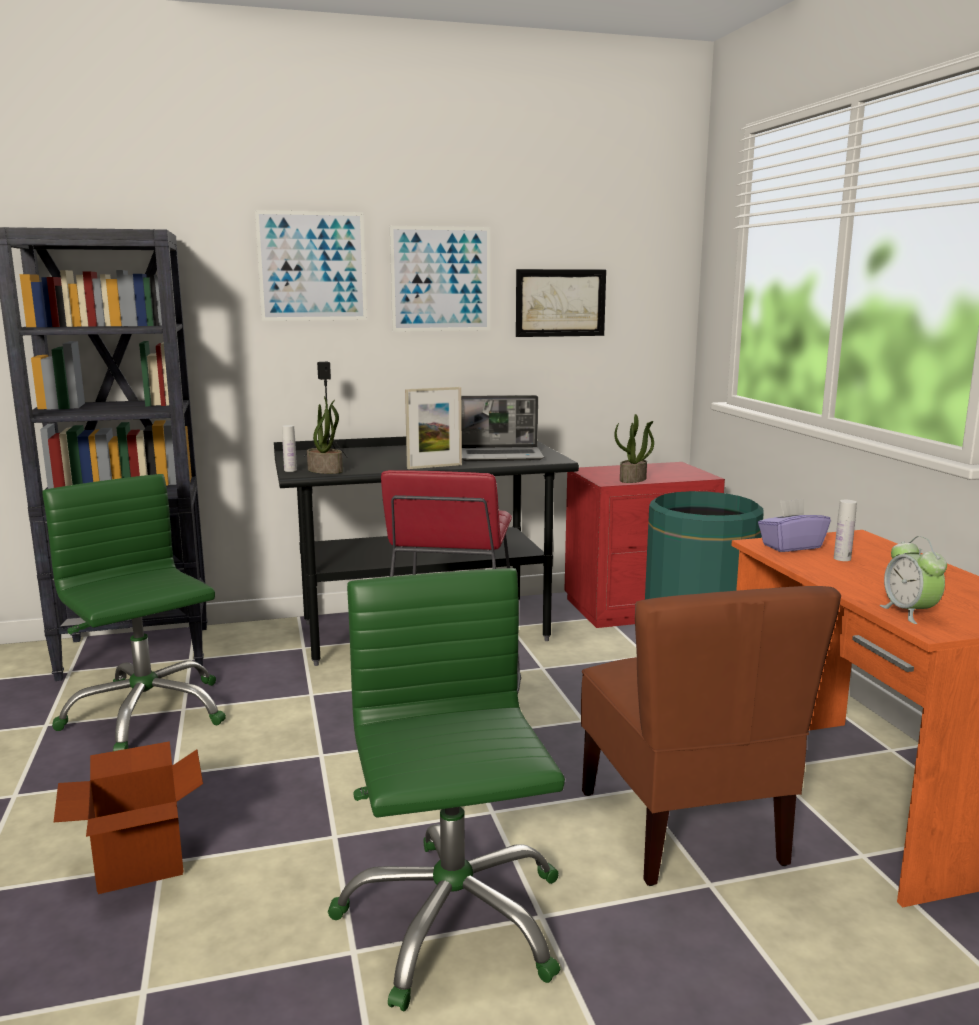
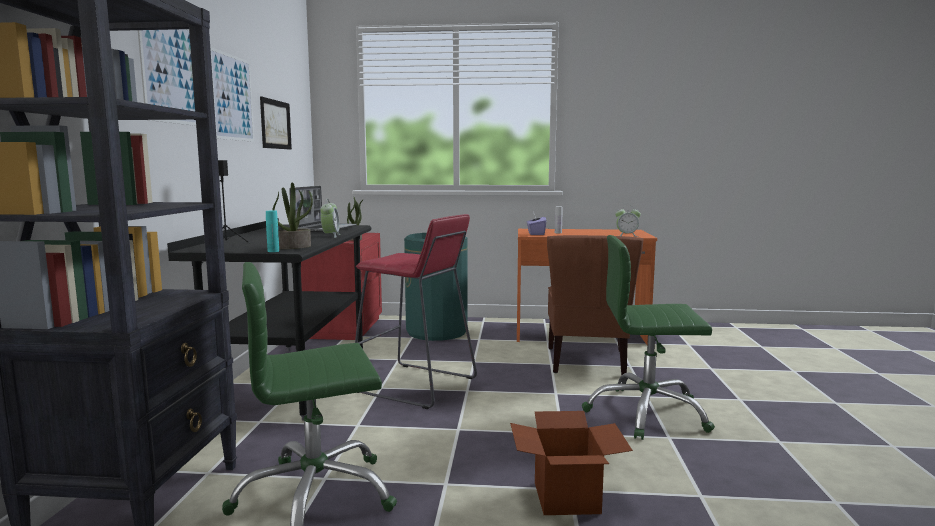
camera: 70 degrees left, 5 degrees down
(290, 470) = (273, 251): white bottle -> turquoise bottle
(434, 466) = (330, 236): picture frame -> alarm clock
(684, 827) = (587, 362): brown chair -> brown chair turned 90 degrees clockwise

